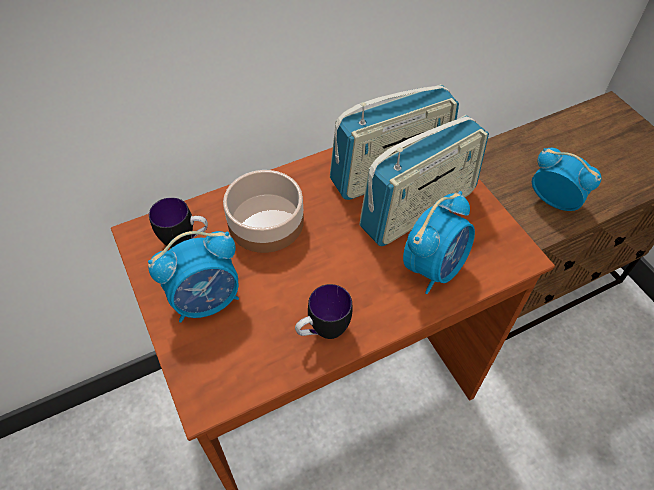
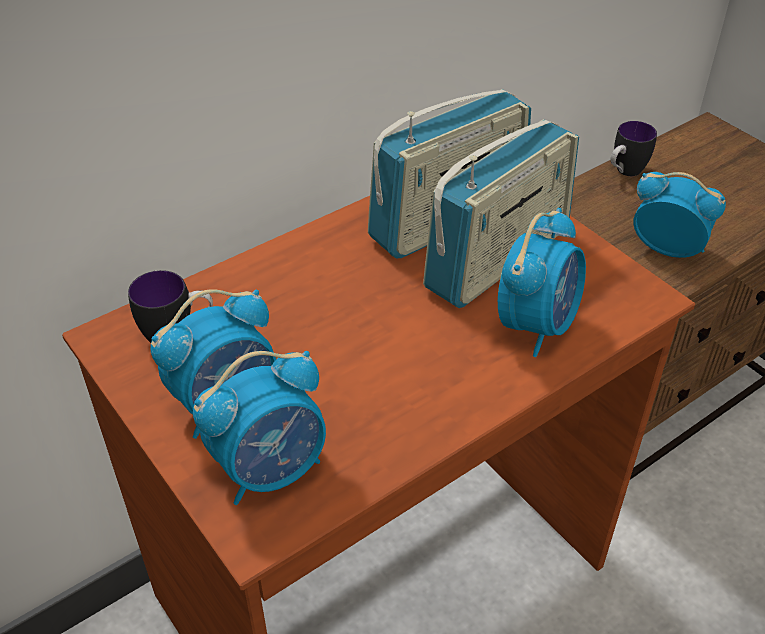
camera: 10 degrees left, 10 degrees down
(225, 354) = (271, 469): none -> alarm clock
(265, 223) = (289, 300): bowl -> none
(322, 331) = (403, 422): mug -> mug (624, 172)

